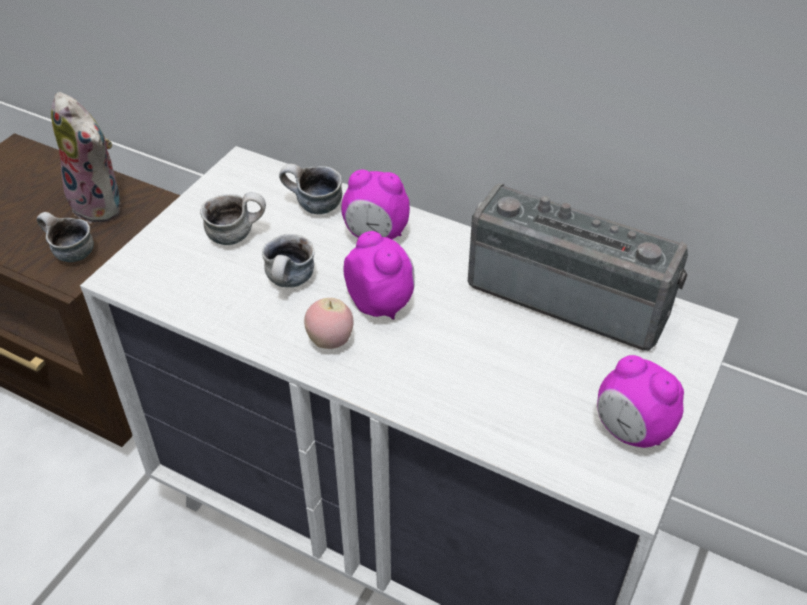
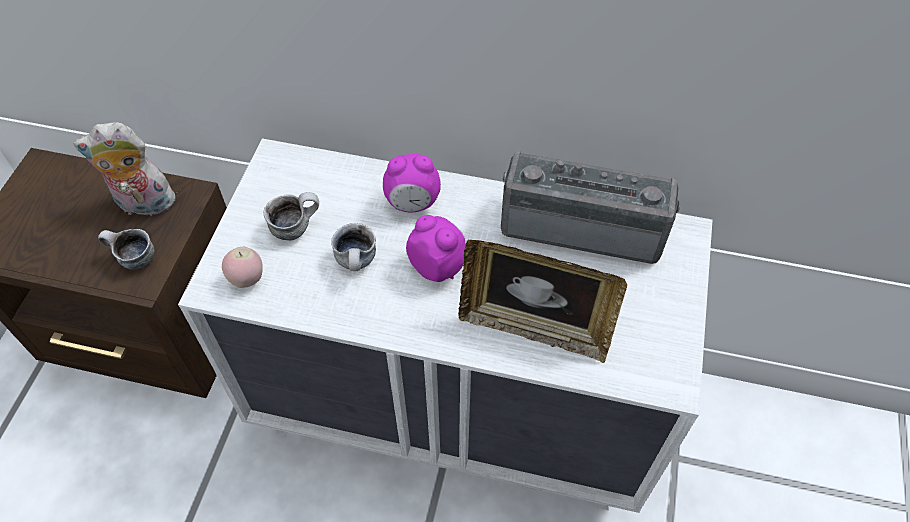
camera: 15 degrees left, 10 degrees up
(101, 204) = (143, 205): plush toy -> plush toy turned 150 degrees clockwise
(313, 207) = (351, 186): mug -> none
(330, 341) = (409, 310): apple -> apple (247, 279)
(472, 390) = (534, 328): none -> picture frame
(631, 431) = (660, 334): alarm clock -> none

